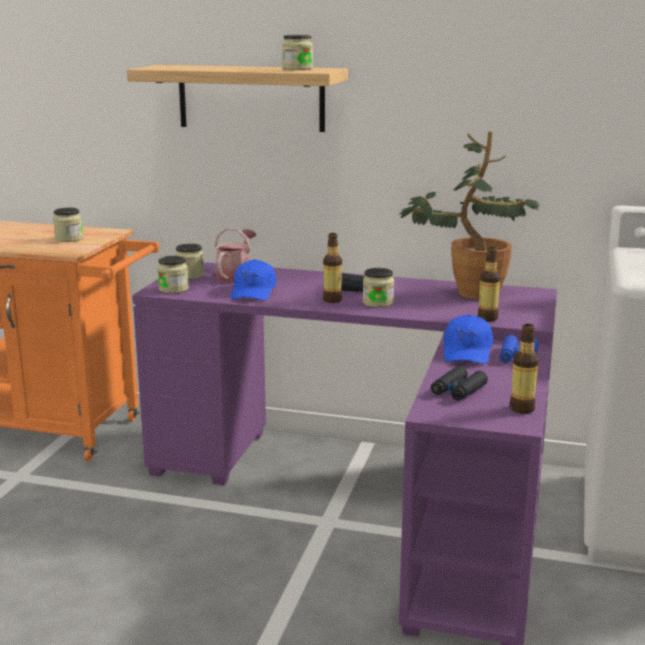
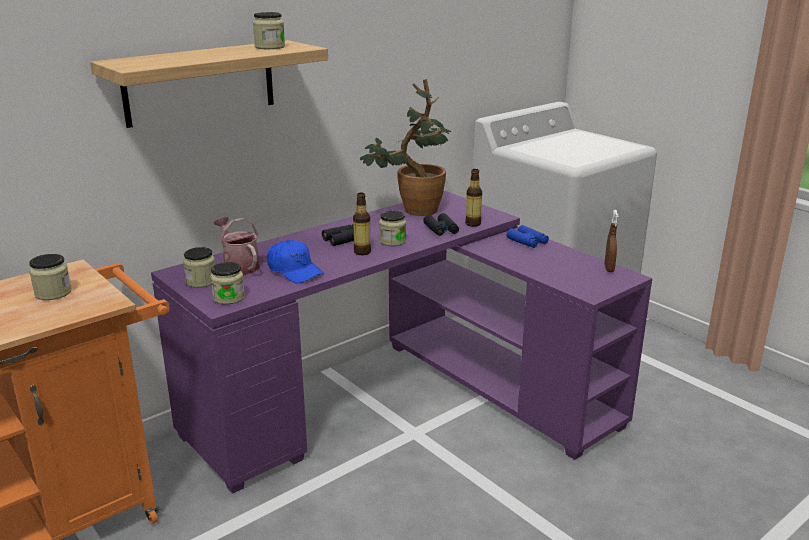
camera: 55 degrees left, 5 degrees up
(458, 390) = (562, 274): black binoculars -> black binoculars (441, 229)
(467, 352) = (501, 251): blue cap -> none
(522, 409) = (609, 268): bottle -> brown spray bottle

